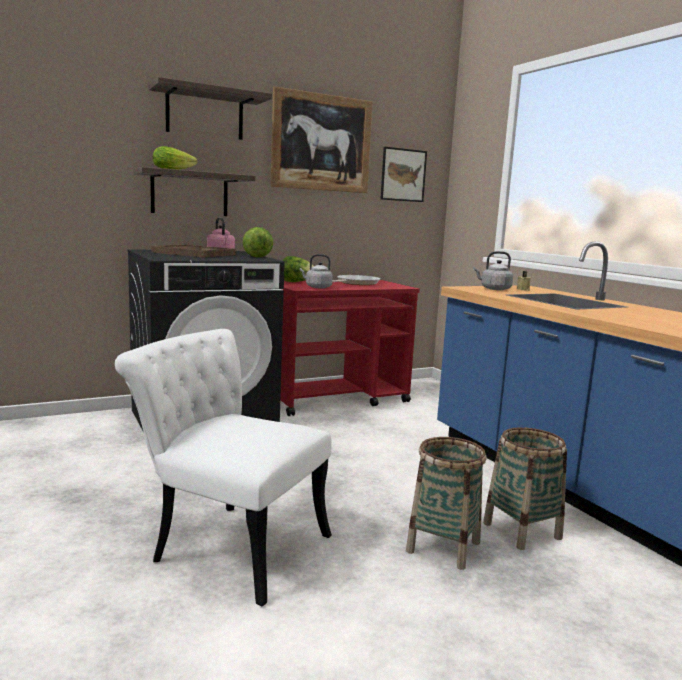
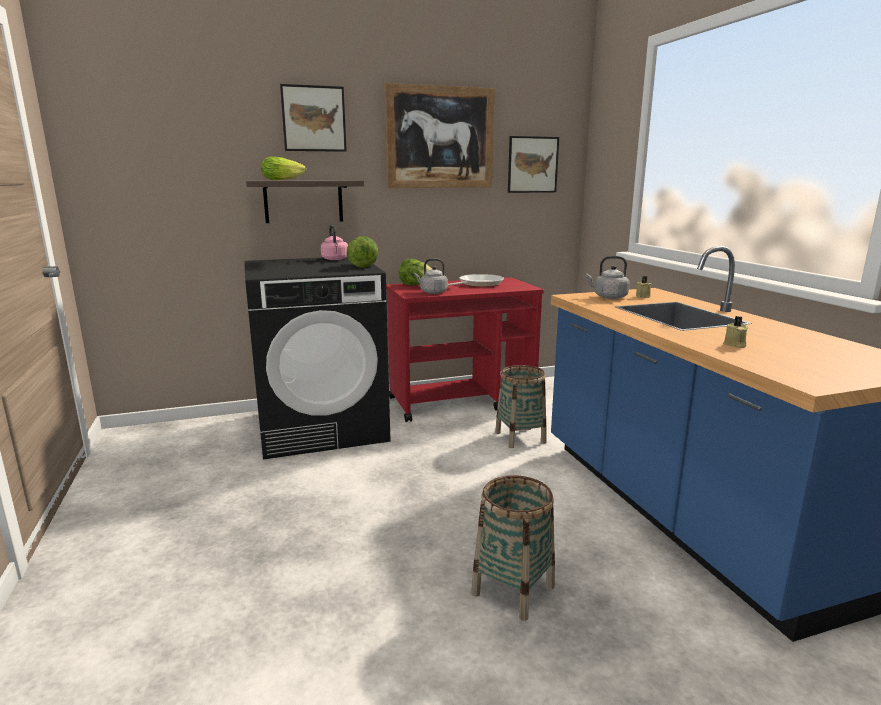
camera: 10 degrees right, 5 degrees up
(194, 253) = (303, 264): brown tray -> none
(205, 114) = (314, 118): shelf -> picture
(228, 544) = (296, 574): white chair -> none
(522, 530) = (607, 573): basket -> basket (520, 437)
(627, 317) = (735, 344): none -> beige candle

